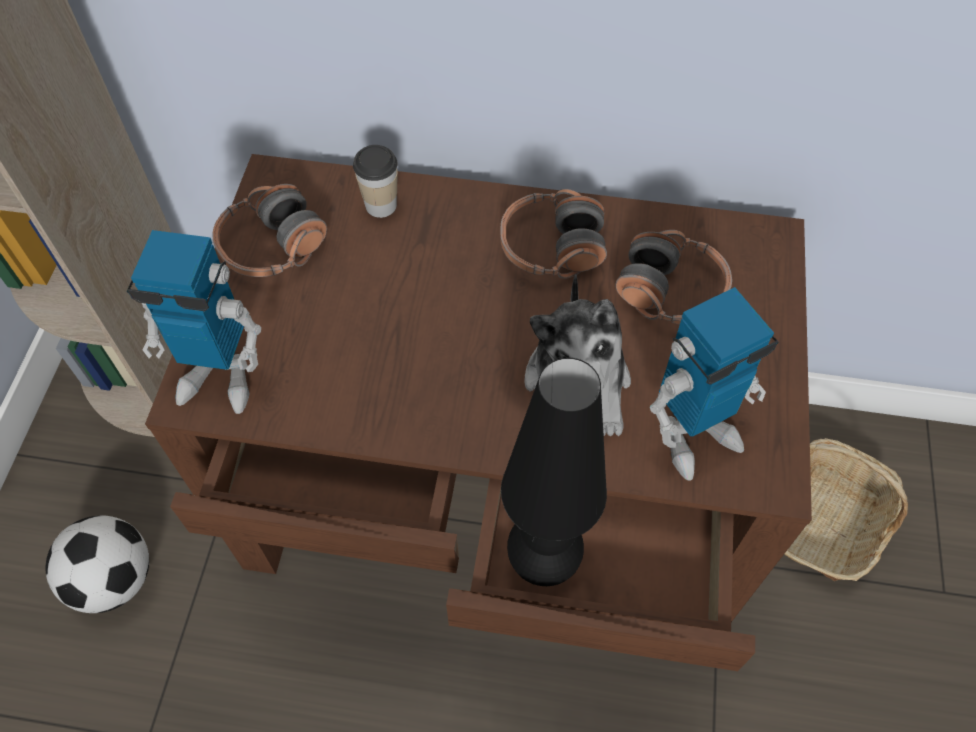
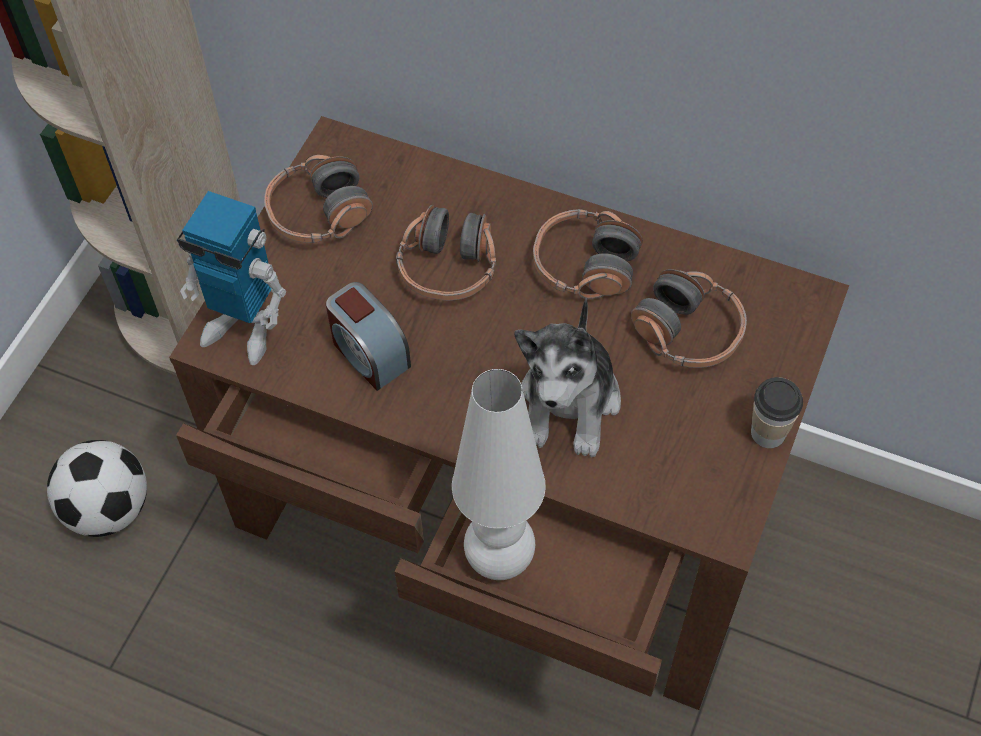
camera: 15 degrees right, 0 degrees up
(359, 376) = (369, 353): none -> alarm clock
(381, 205) = (432, 191): cup -> cup (768, 432)
(418, 275) = (448, 267): none -> headphones
(543, 559) = (500, 558): black table lamp -> white table lamp
(693, 434) = (663, 471): toy robot -> none
(825, 518) = (859, 612): basket -> none

